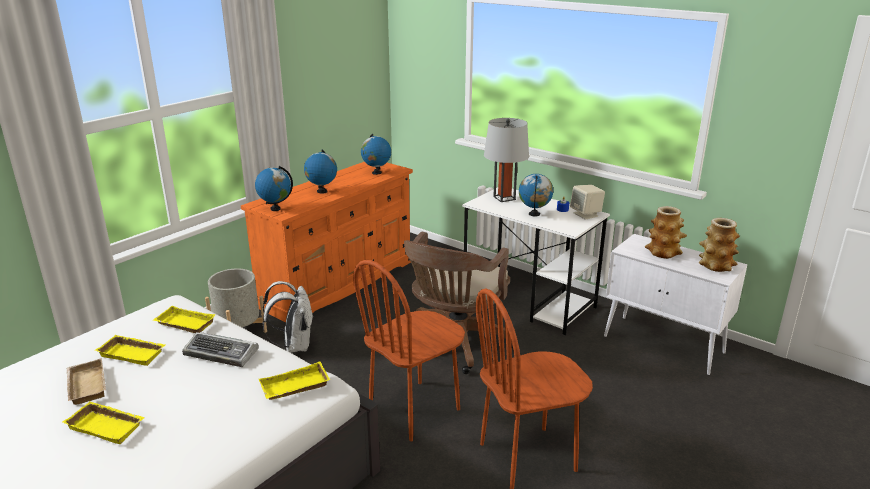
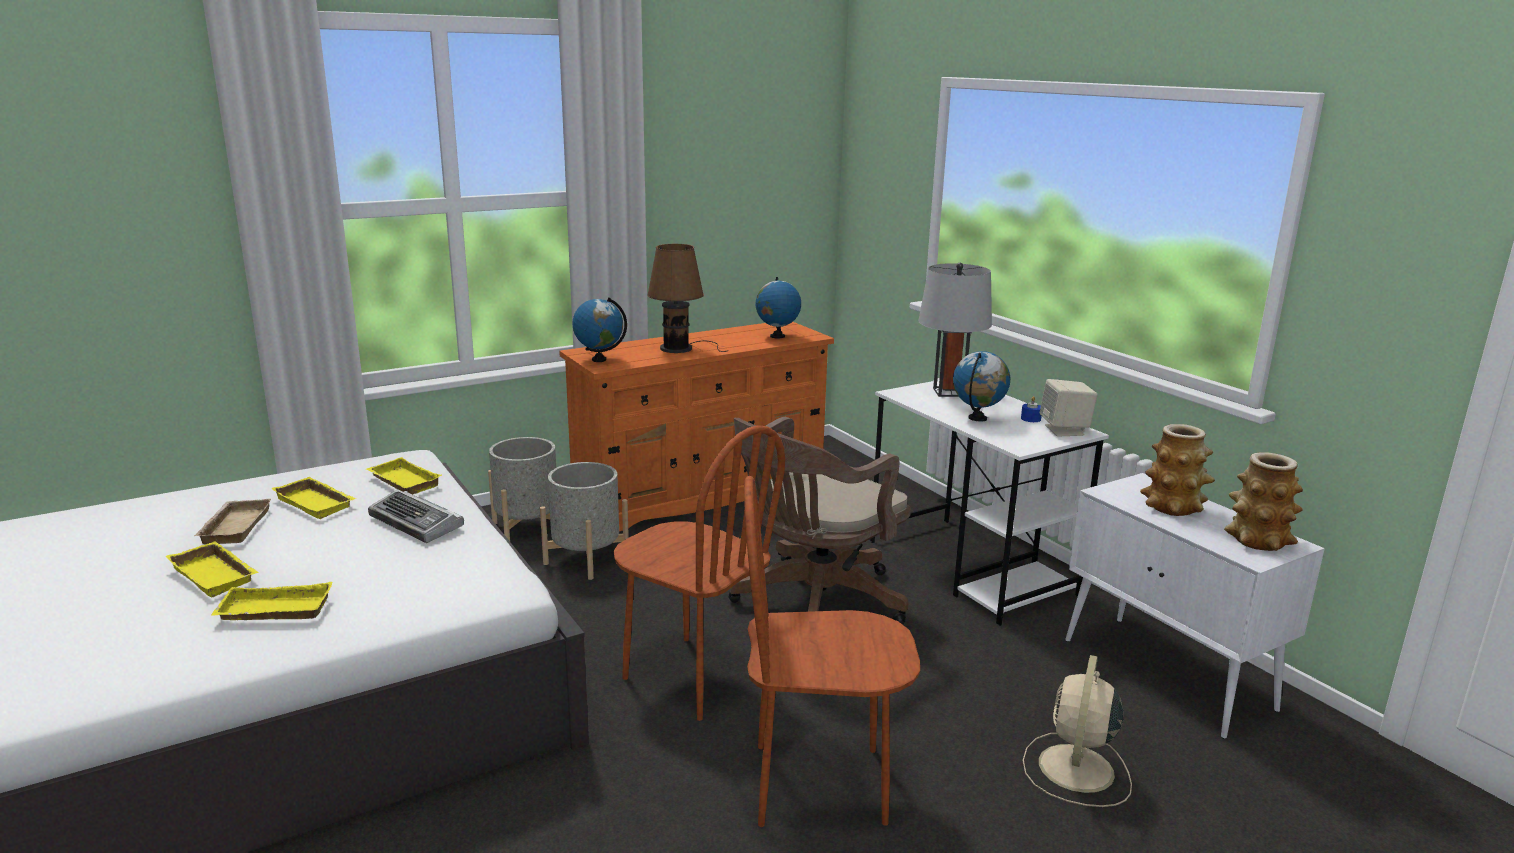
camera: 20 degrees right, 5 degrees down
(294, 346) = (586, 559): white backpack -> grey planter
(294, 387) = (468, 580): yellow tray -> yellow tray (273, 611)
(322, 191) = (680, 348): globe -> brown table lamp
(415, 409) = (693, 676): brown chair -> brown chair turned 120 degrees counterclockwise
(651, 412) = (1075, 770): none -> beige fan

